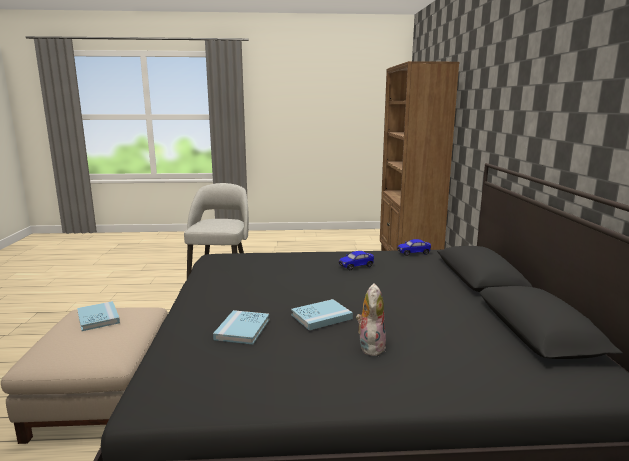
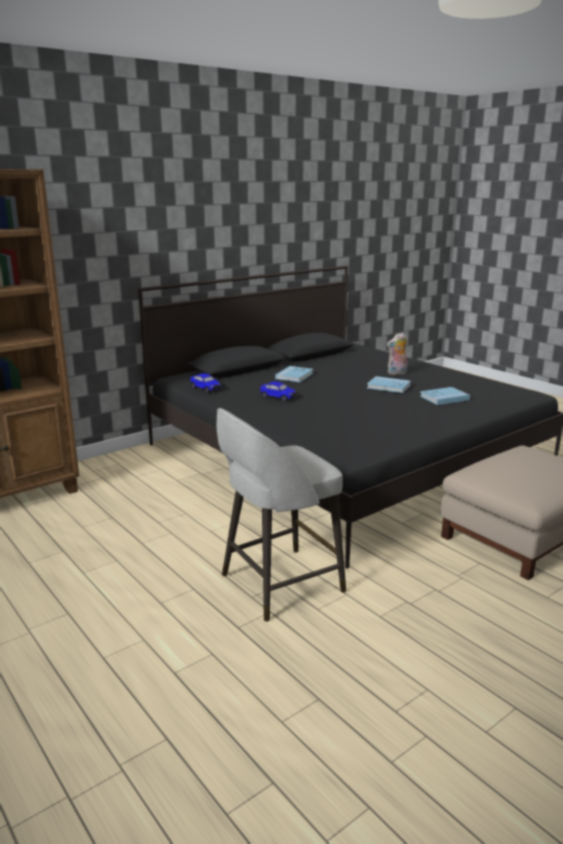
camera: 125 degrees left, 5 degrees up
(98, 318) = (521, 475): blue book -> blue book (294, 376)

